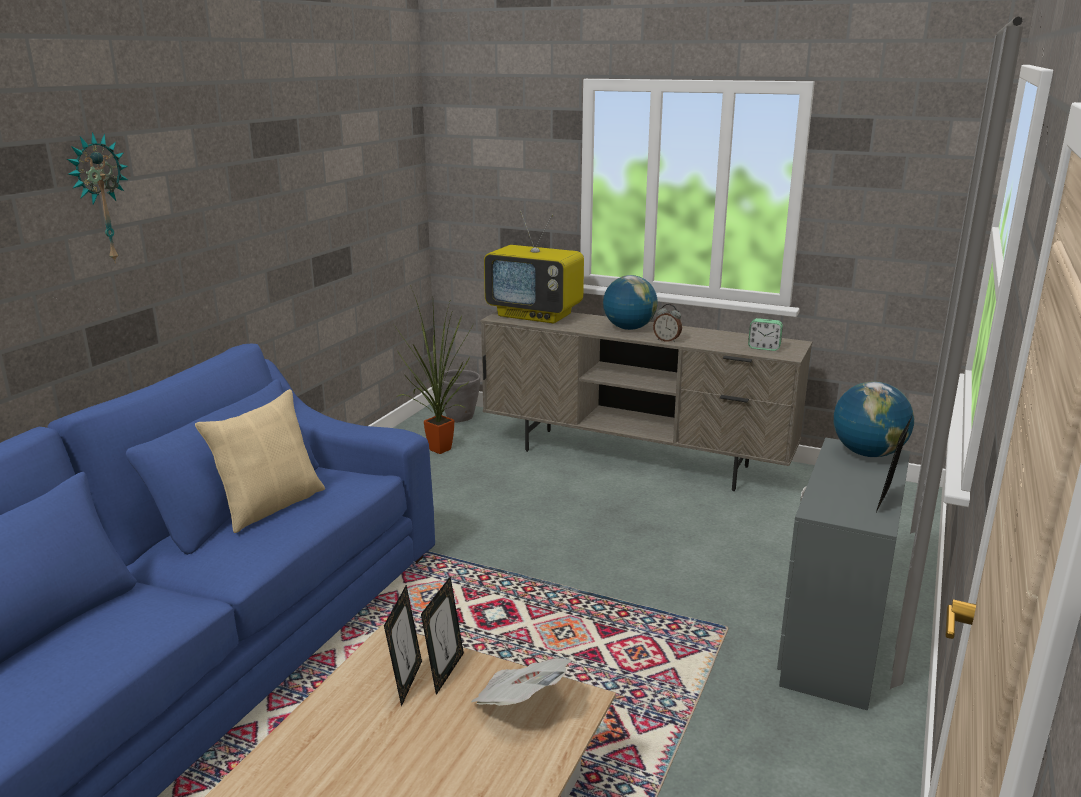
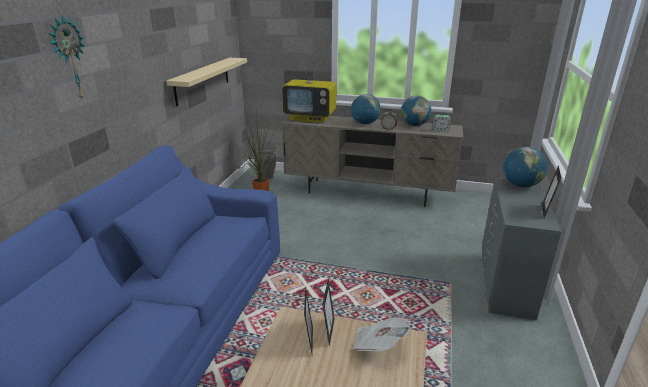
camera: 10 degrees left, 5 degrees up
(270, 505) = (199, 243): beige pillow -> none
(346, 240) = (203, 80): none -> beige shelf
(720, 336) = (414, 125): none -> globe

